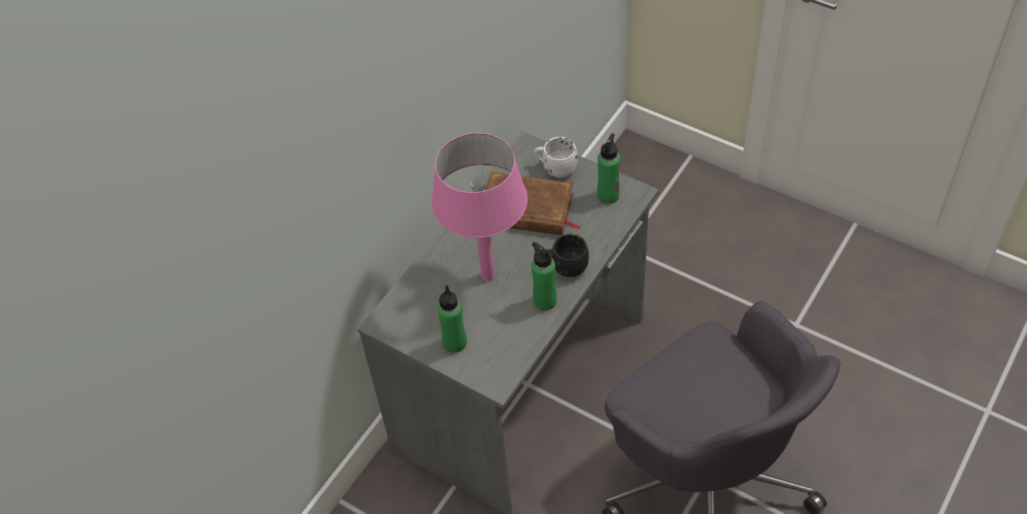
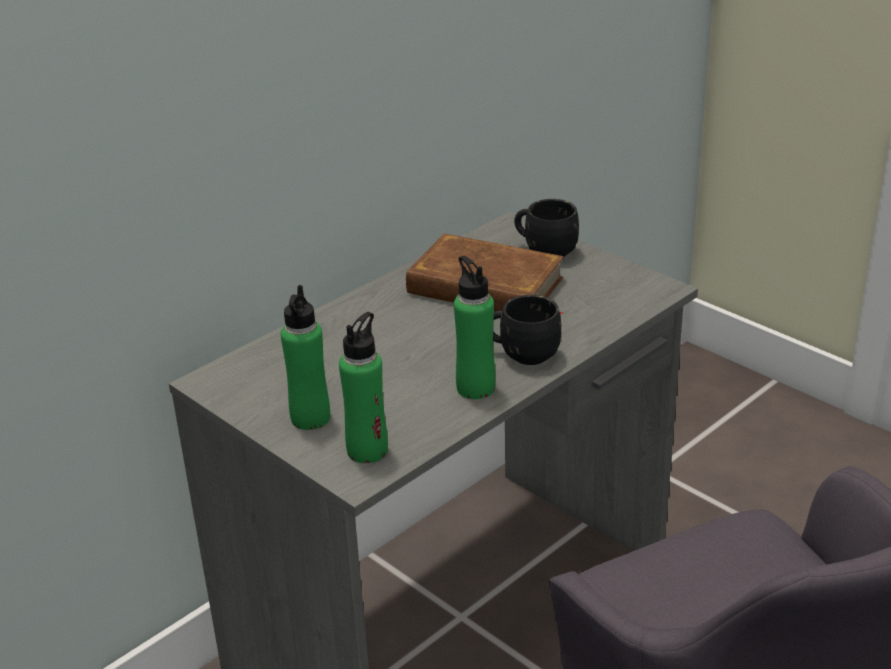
camera: 10 degrees right, 20 degrees down
(487, 276) = (395, 349): pink table lamp -> none
(555, 168) = (544, 250): white mug -> black mug
(608, 195) = (616, 286): green bottle -> green bottle (367, 450)

